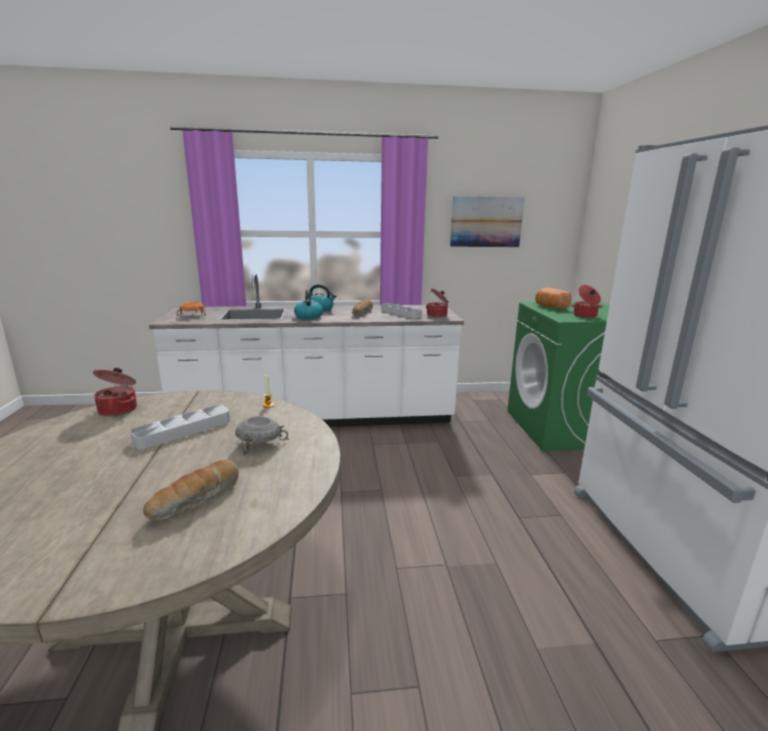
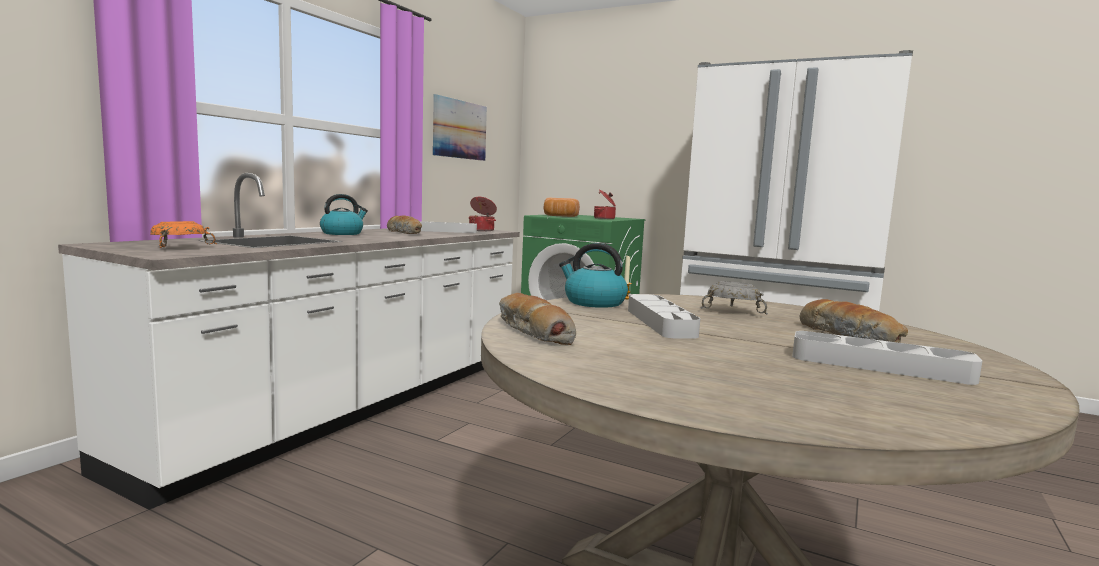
camera: 55 degrees left, 10 degrees down
(85, 520) = (879, 366): none -> grey tray
(119, 409) = (531, 332): cooking pot -> bread
(308, 316) = (365, 238): kettle -> kettle (593, 302)

